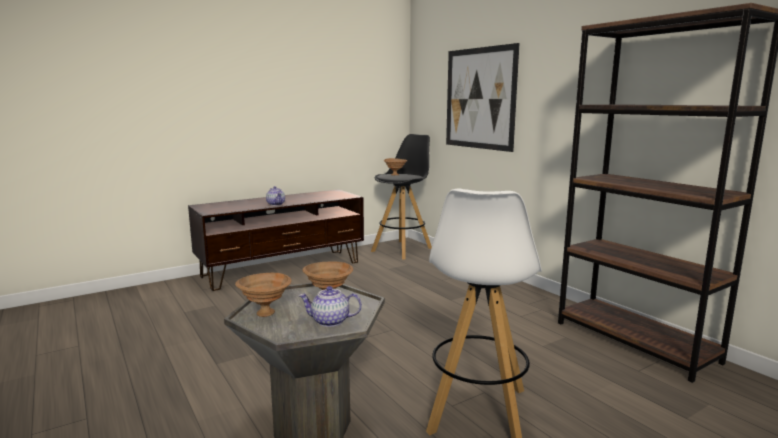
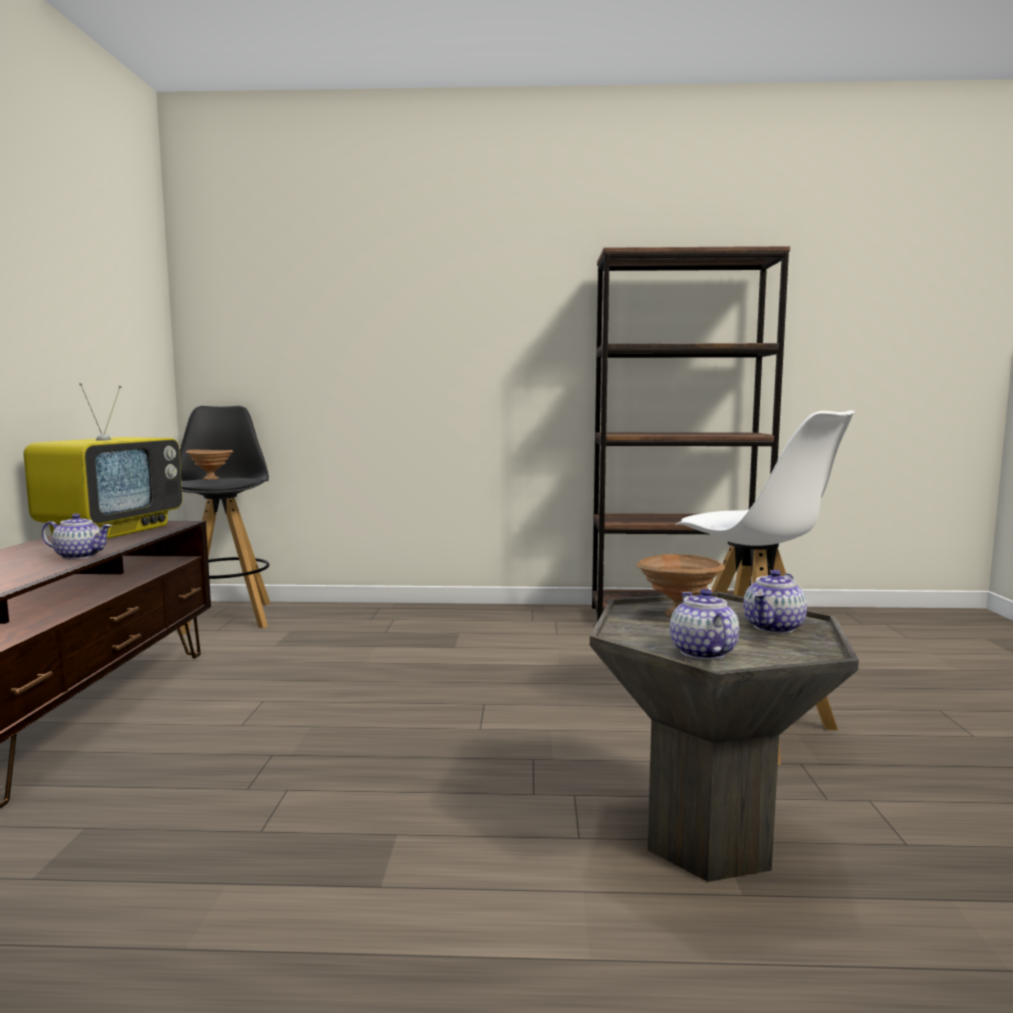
camera: 55 degrees left, 5 degrees down
(264, 313) = (701, 652): brown bowl -> teapot
(321, 195) = (112, 531): none -> television
(479, 98) = (361, 343): picture -> none

